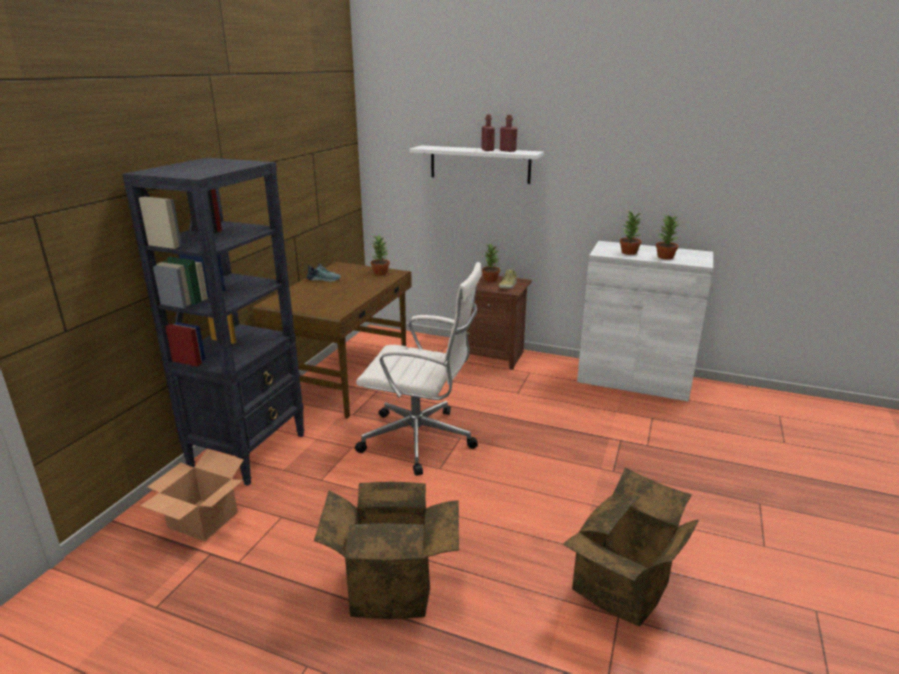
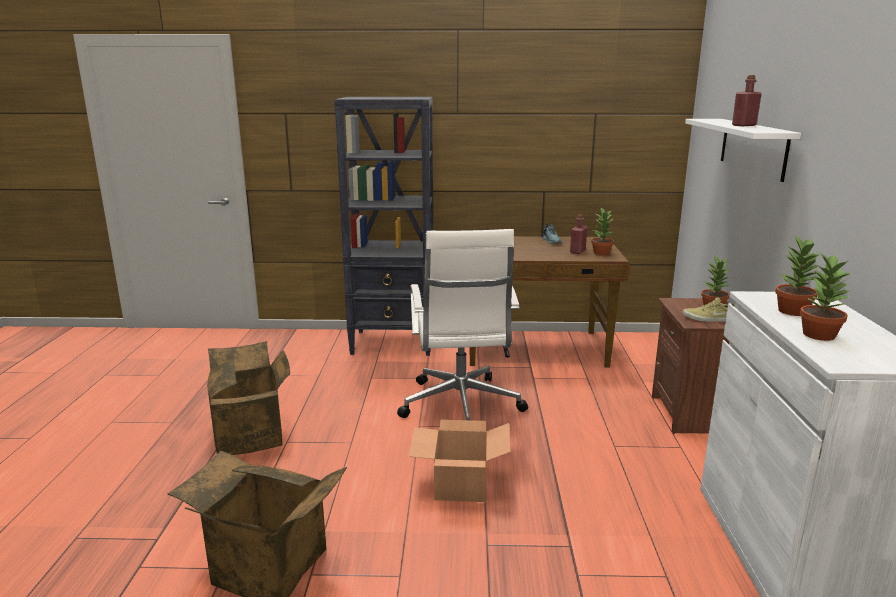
camera: 70 degrees right, 5 degrees down
(204, 520) = (306, 352): cardboard box -> cardboard box (461, 485)
(508, 151) = (759, 128): red bottle -> red bottle (577, 251)

